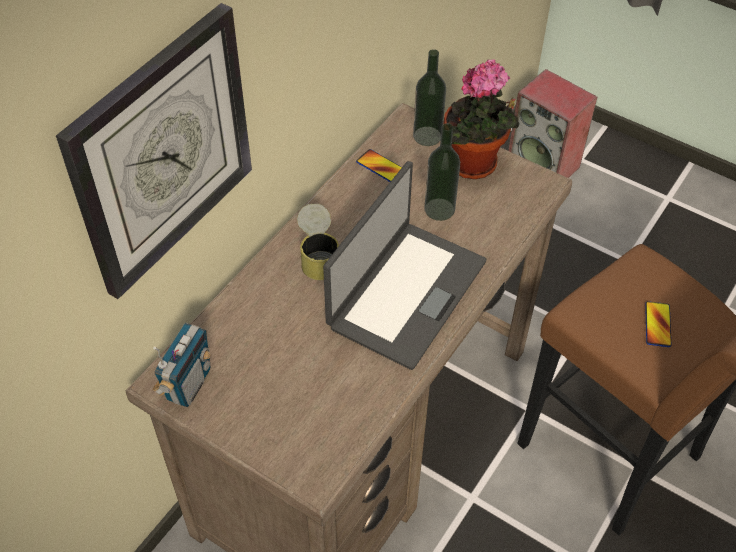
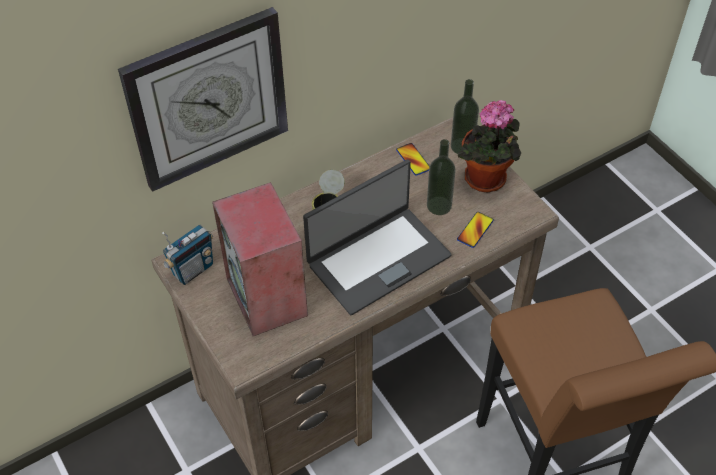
camera: 25 degrees right, 0 degrees up
(544, 165) = (621, 205): speaker -> speaker (268, 297)
(657, 325) = (575, 354): phone -> phone (475, 230)

